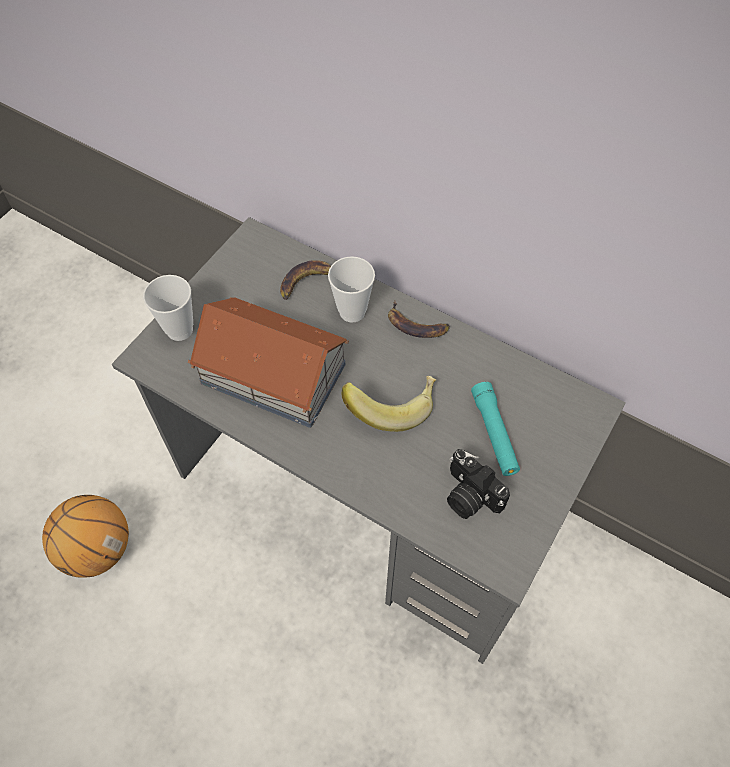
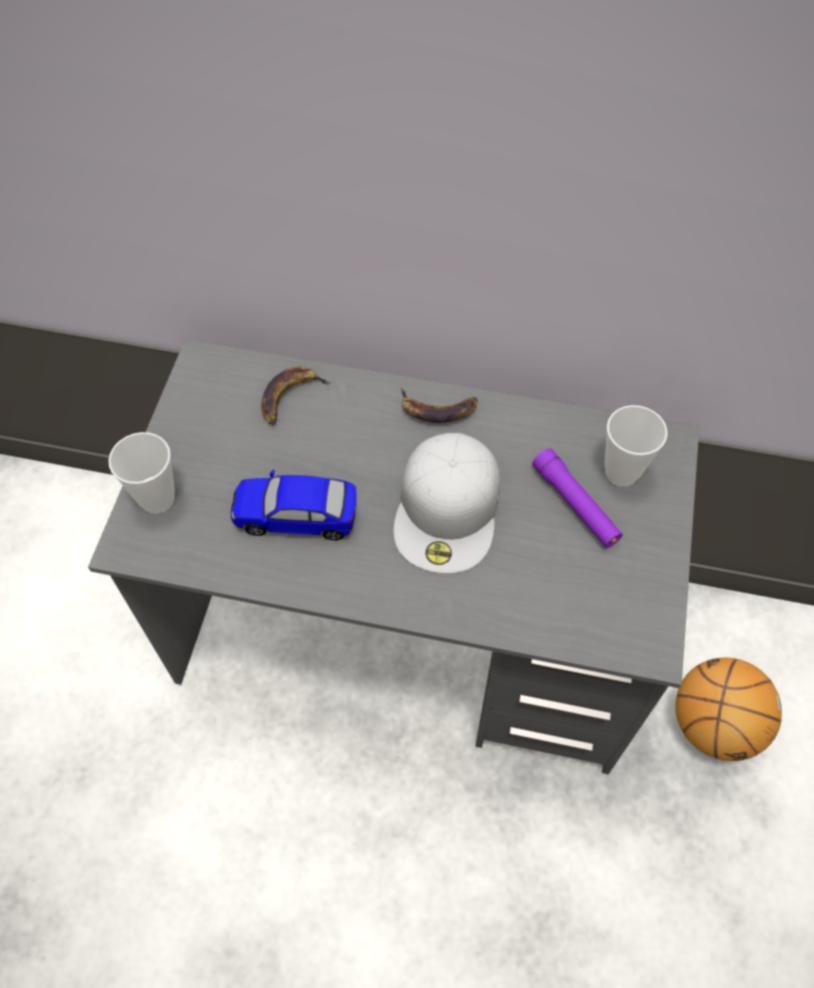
camera: 20 degrees left, 0 degrees up
(97, 549) = (103, 807): basketball -> basketball (713, 724)
(274, 375) = (296, 517): toy house -> toy car
(352, 312) = (357, 415): cup -> cup (621, 472)
(391, 406) = (448, 510): banana -> white cap
(468, 496) = (577, 583): camera -> none
(494, 433) = (575, 504): turquoise flashlight -> purple flashlight

